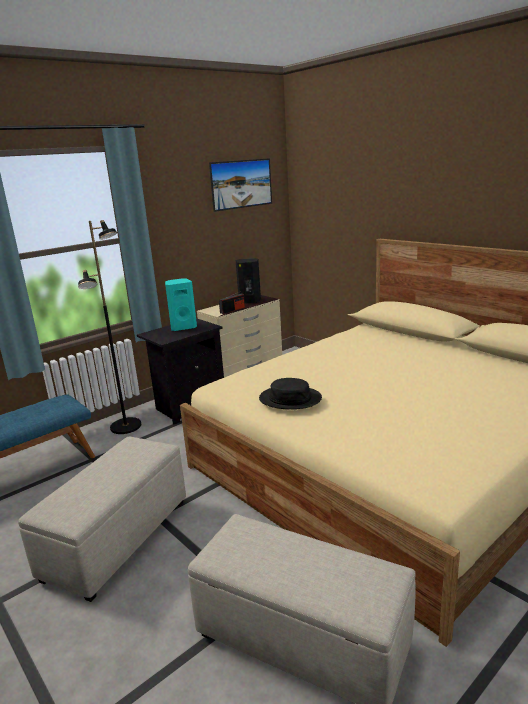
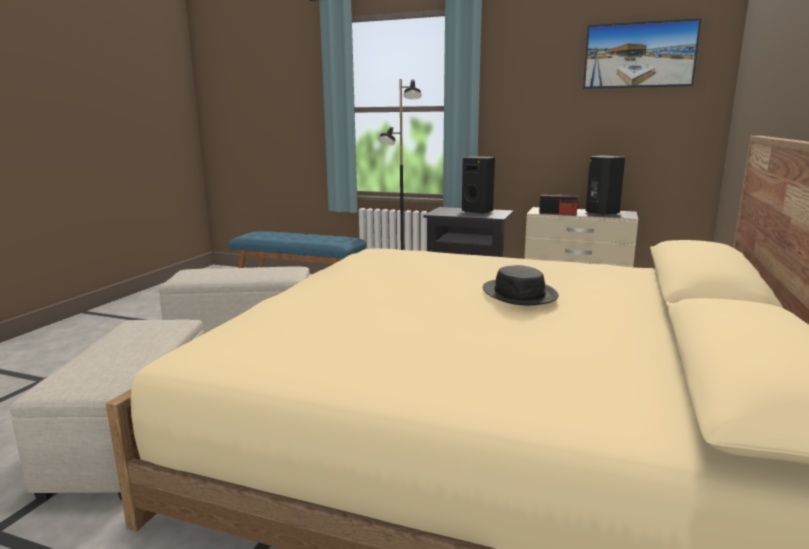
camera: 60 degrees right, 5 degrees down
(183, 327) = (478, 211): turquoise speaker -> black speaker
(290, 399) = (358, 269): black hat -> black hat (519, 293)

